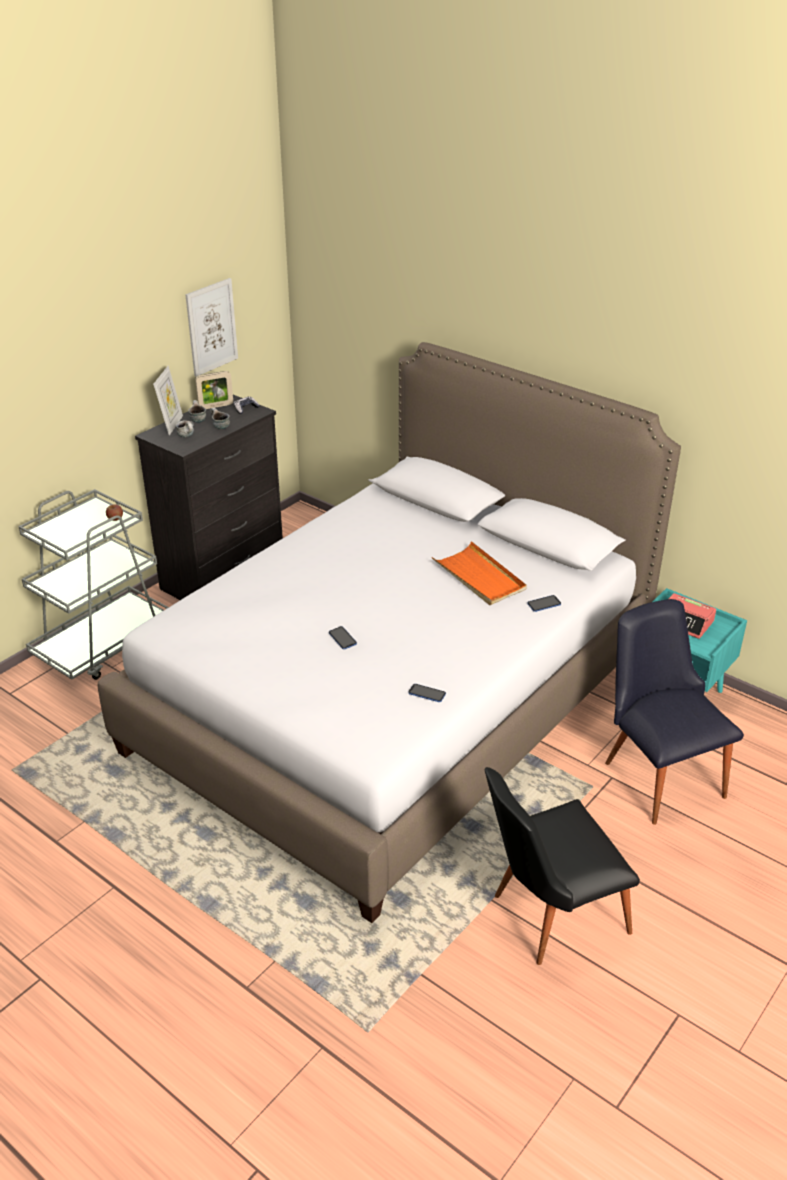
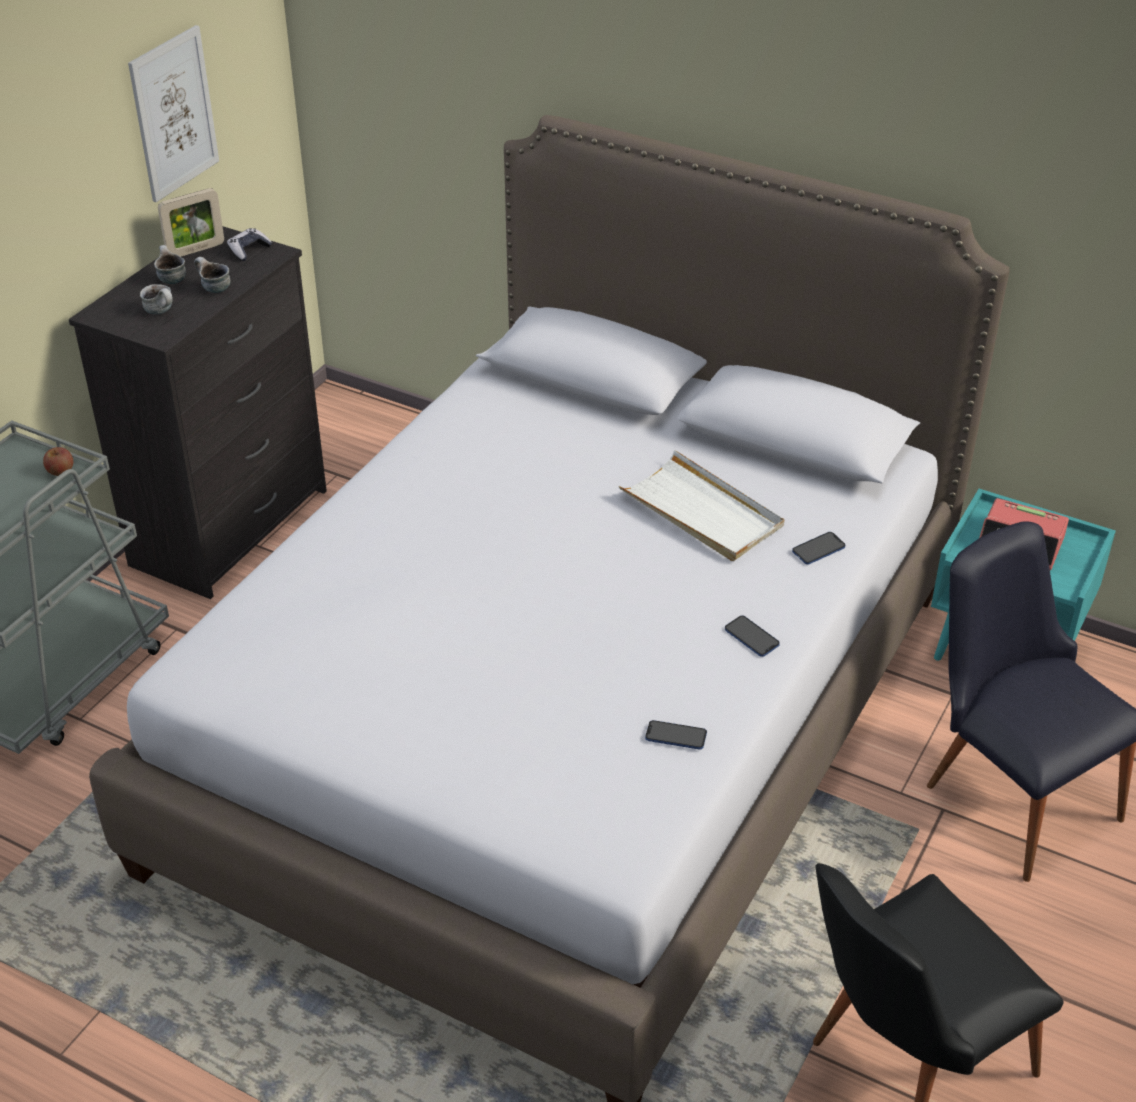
camera: 10 degrees left, 5 degrees up
(171, 425) = (128, 292): picture frame -> none
(342, 638) = (508, 651): phone -> phone (751, 637)
(479, 577) = (701, 512): orange tray -> white tray

